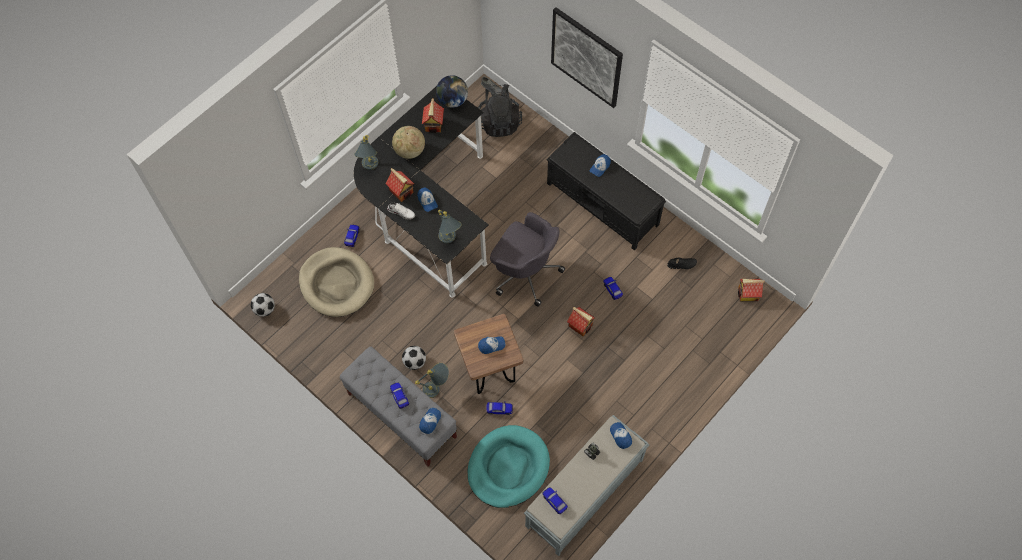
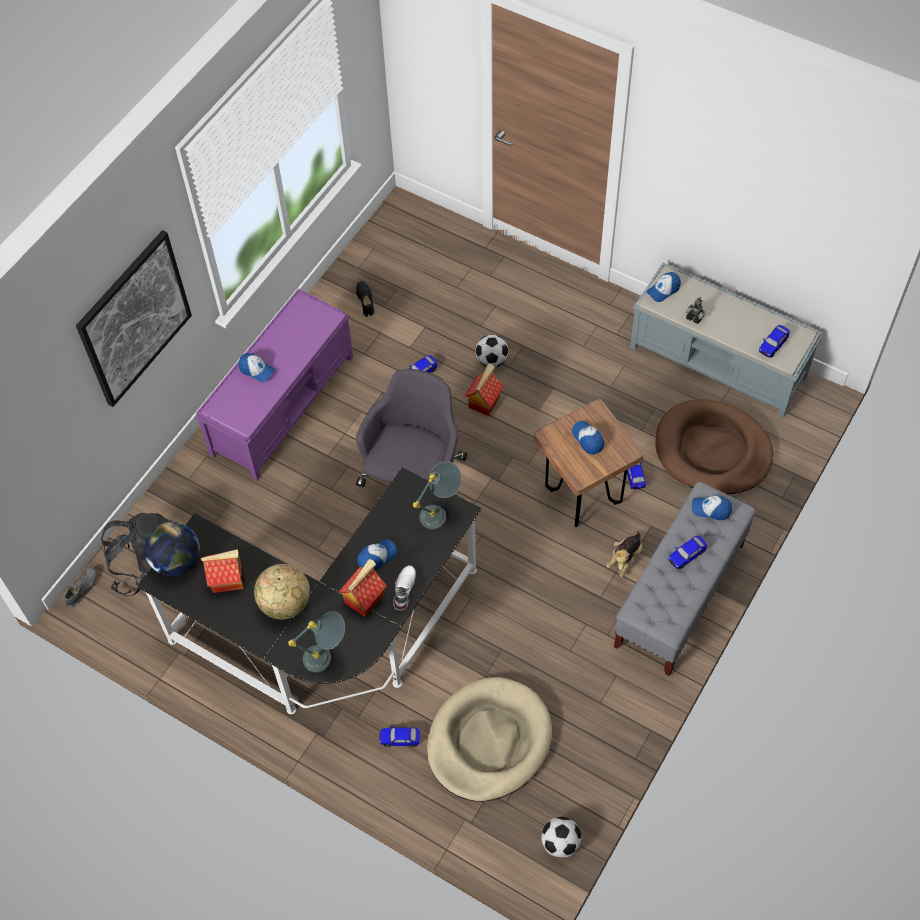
camera: 100 degrees left, 5 degrees down
(415, 362) = (592, 597): football -> football (491, 360)
(437, 388) = (625, 559): grey table lamp -> plush toy
(508, 467) = (712, 451): turquoise dog bed -> brown dog bed
(603, 204) = (283, 403): black bench -> purple bench
(747, 294) = (396, 228): toy house -> none

